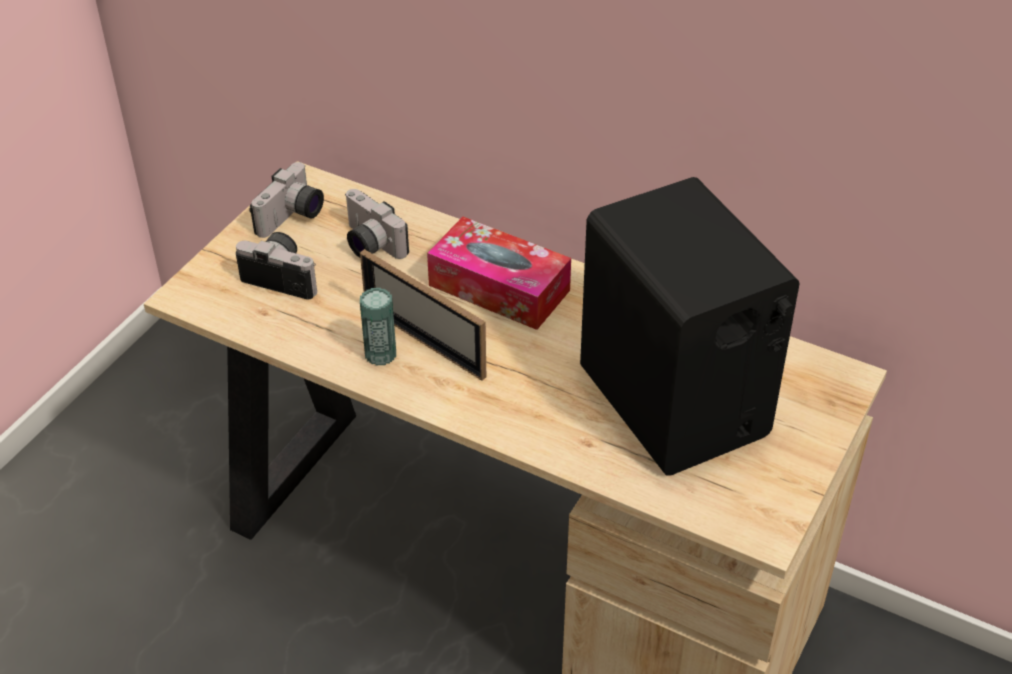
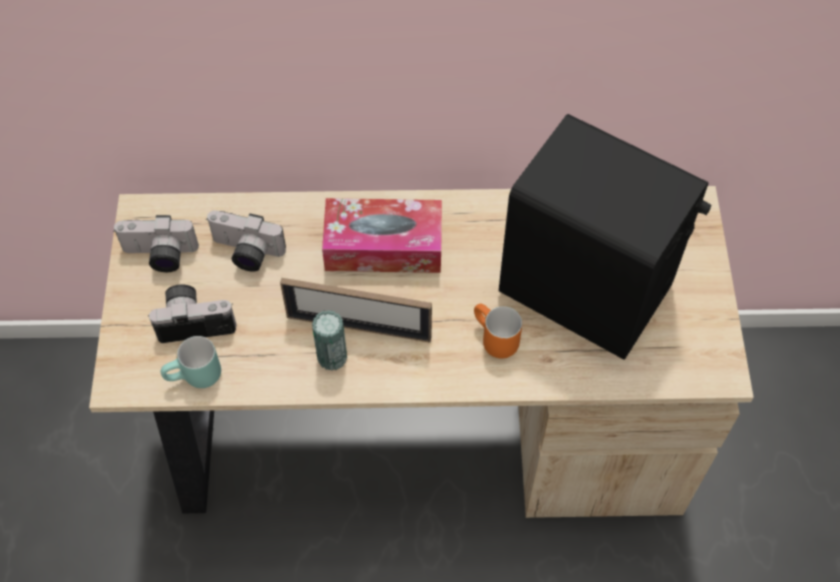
camera: 30 degrees left, 15 degrees up
(247, 320) = (195, 379): none -> turquoise mug
(292, 218) = (159, 256): camera -> camera turned 90 degrees clockwise
(544, 404) = (492, 340): none -> orange mug

